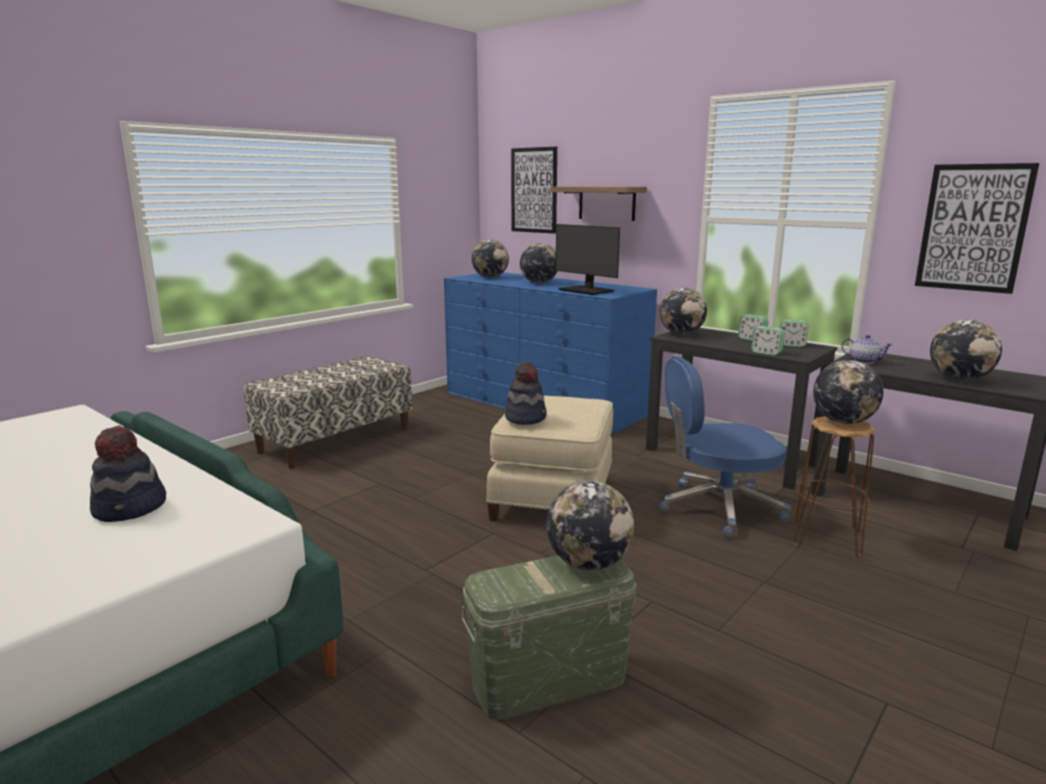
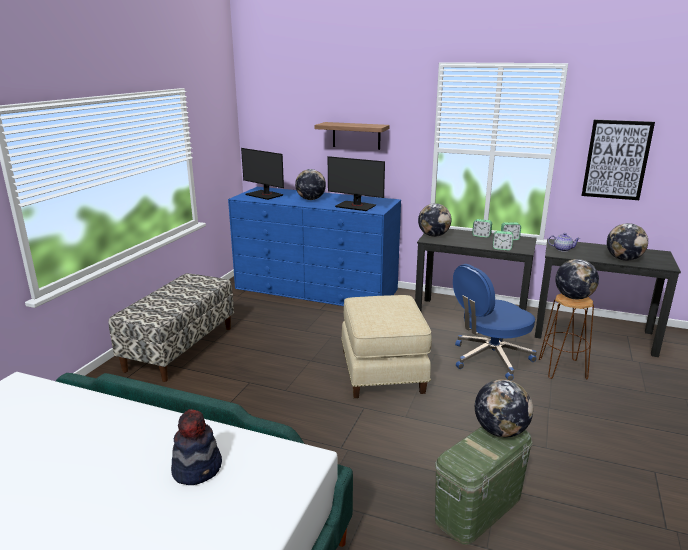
camera: 20 degrees left, 5 degrees up
(490, 277) = (264, 195): globe -> monitor
(525, 418) = (373, 322): hat -> none
(534, 190) = (291, 123): picture -> none

